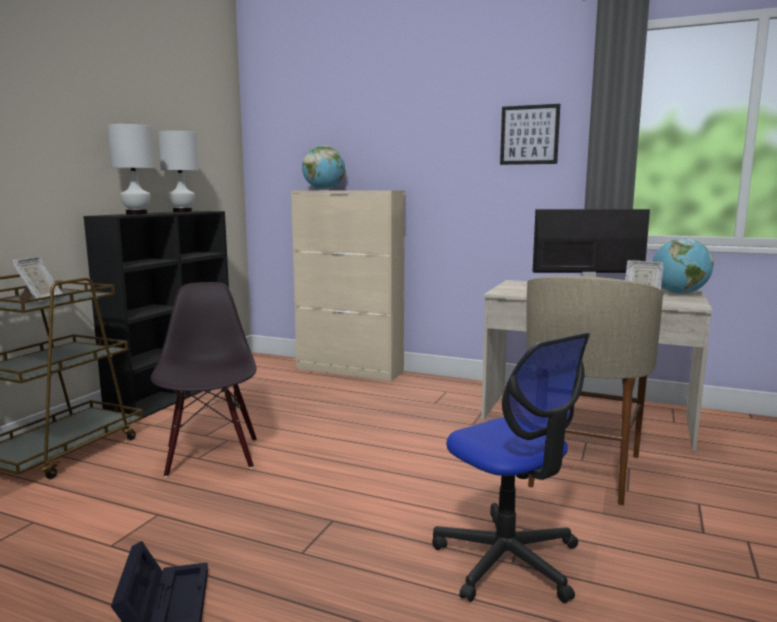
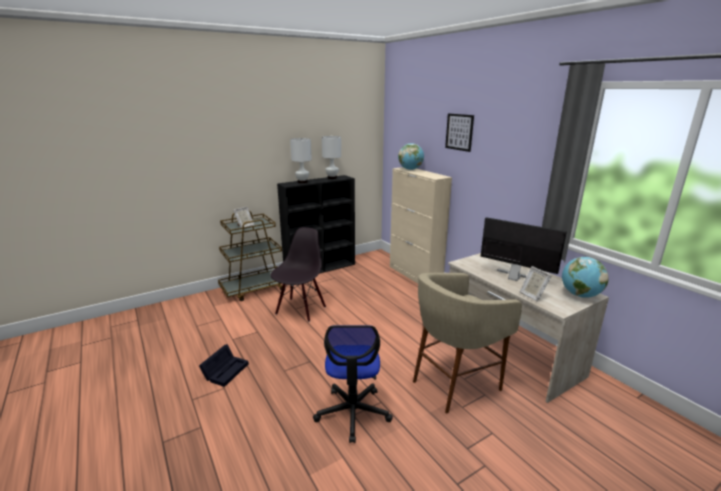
camera: 35 degrees right, 10 degrees up
(529, 135) = (523, 155): picture -> picture (459, 132)

